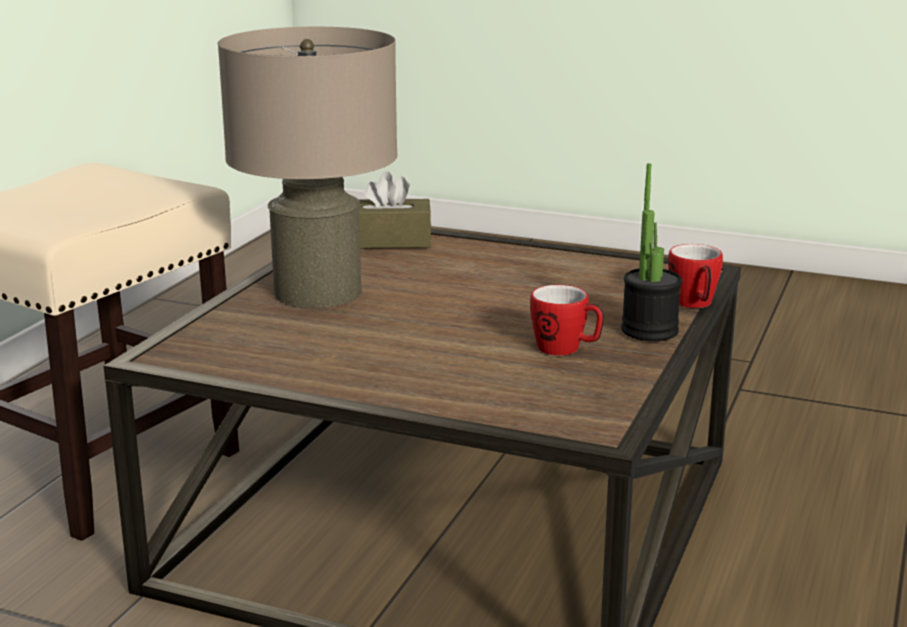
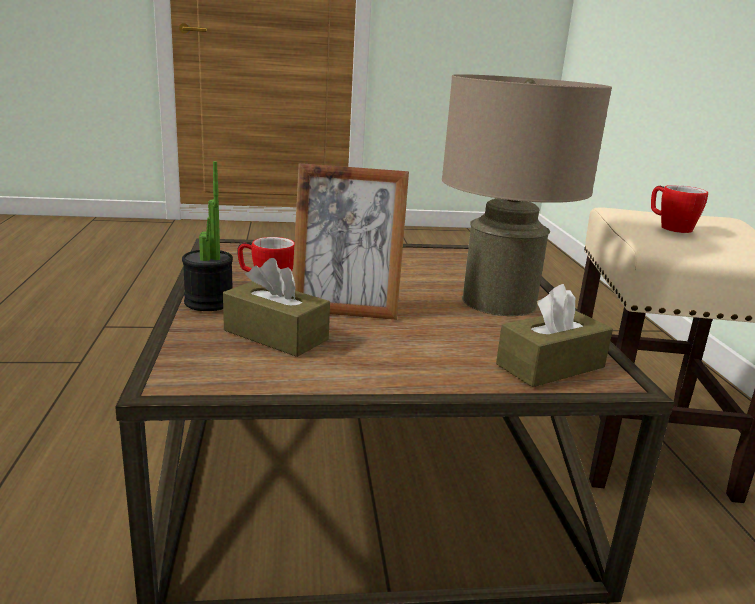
camera: 150 degrees right, 0 degrees up
(502, 306) = (345, 309): none -> picture frame
(595, 293) = (276, 335): none -> brown tissue box
(695, 305) = (172, 333): mug -> mug (670, 227)

